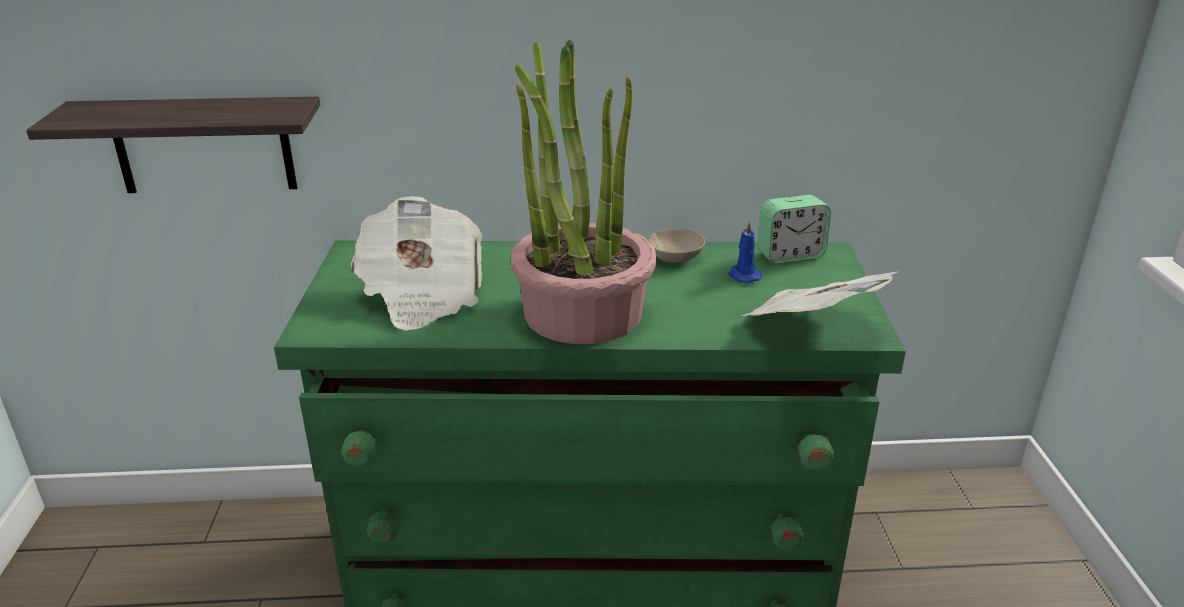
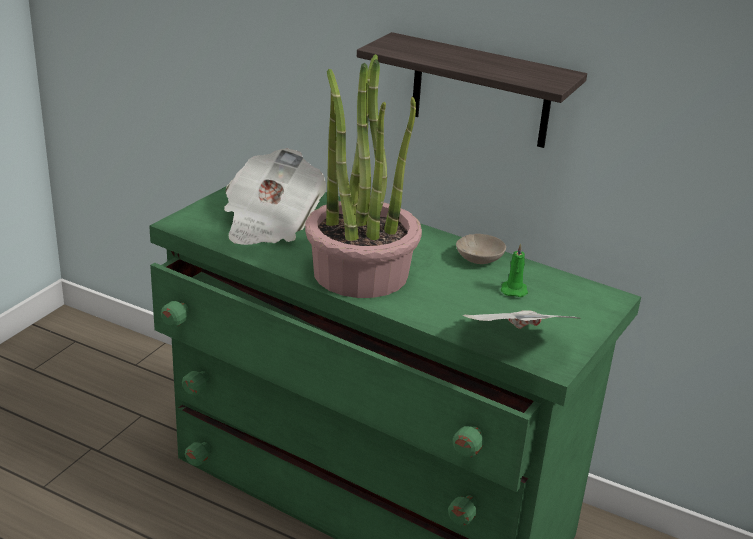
camera: 30 degrees right, 0 degrees up
(203, 145) = (190, 76): shelf -> shelf (480, 91)
(743, 276) = (513, 290): blue candle -> green candle
(790, 255) = (574, 288): alarm clock -> none

